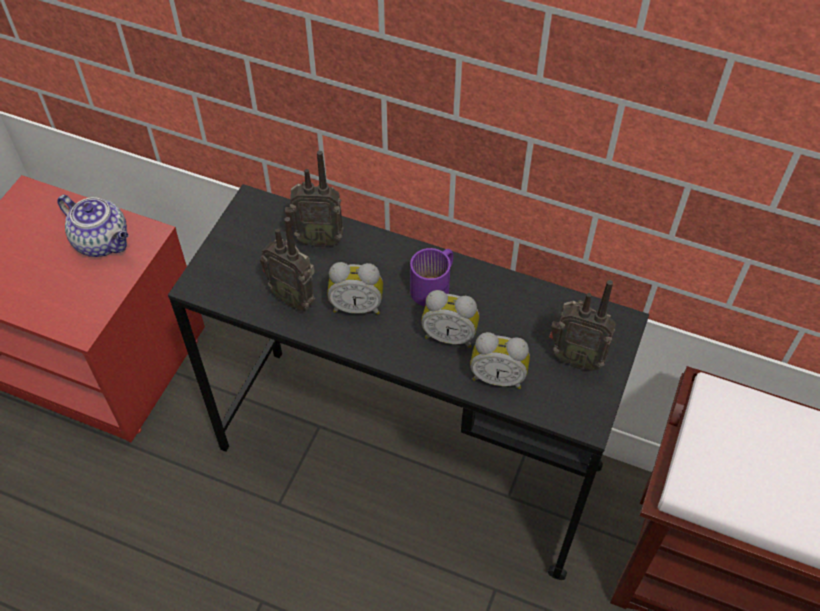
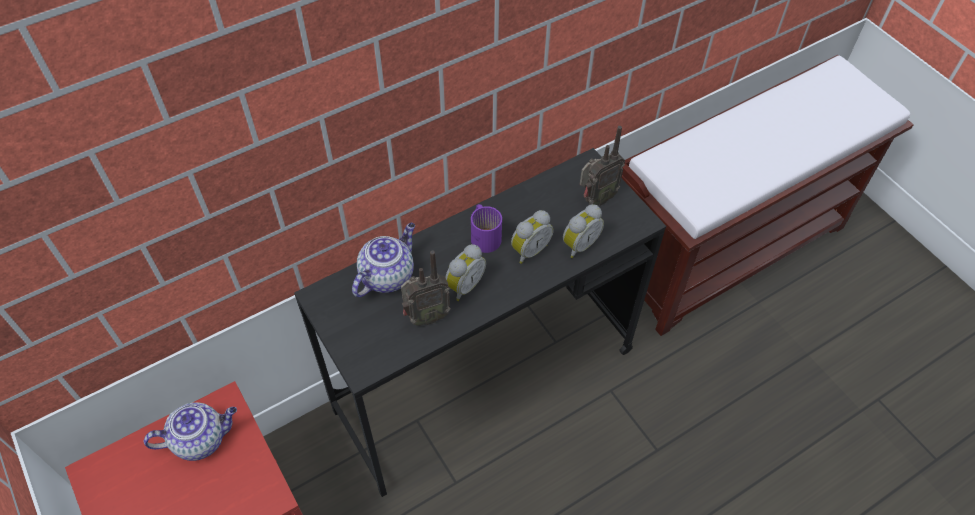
camera: 55 degrees left, 0 degrees up
(317, 238) = (387, 275): radio -> teapot

